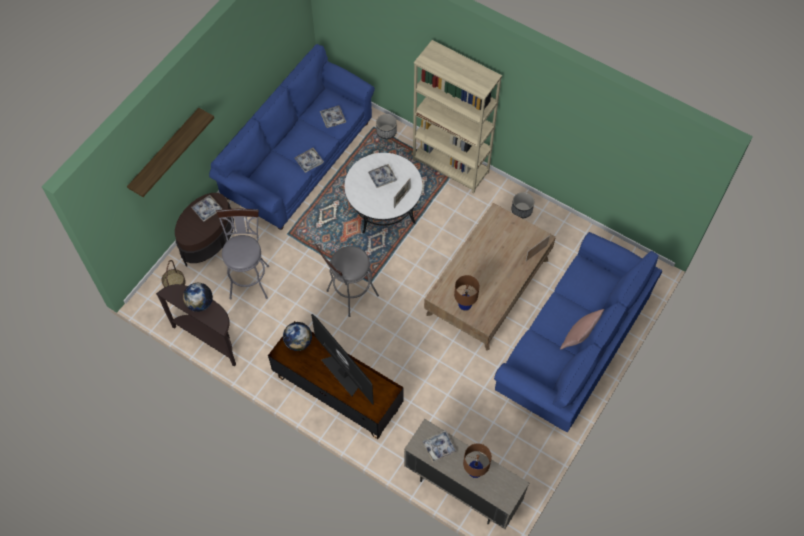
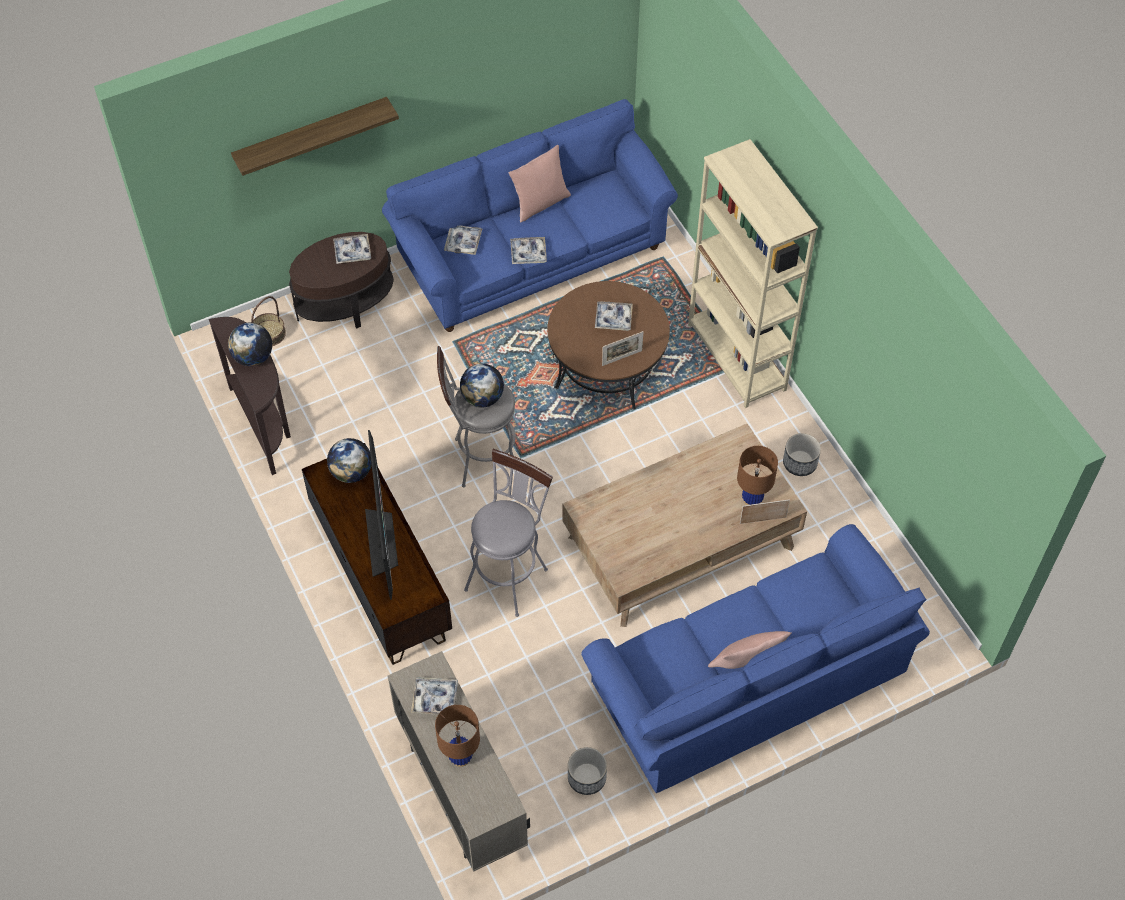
camera: 30 degrees right, 5 degrees down
(249, 278) = (366, 374): grey stool -> grey stool (509, 574)
(296, 128) = (540, 203): none -> pink pillow
(333, 118) = (597, 212): tray -> tray (463, 242)
(348, 261) = (482, 398): none -> globe
(383, 206) = (607, 366): white coffee table -> brown coffee table
(386, 132) = (676, 271): planter -> planter (586, 778)
(465, 306) = (612, 540): brown table lamp -> brown table lamp (752, 499)

